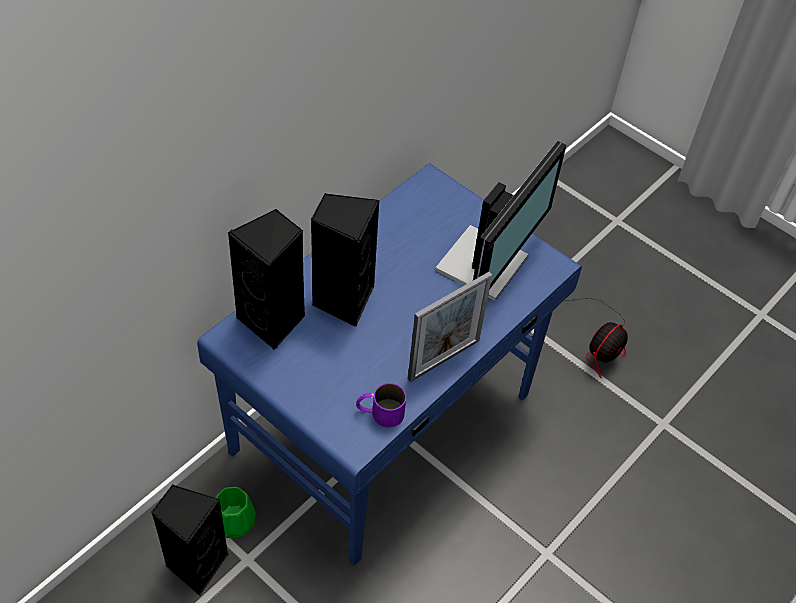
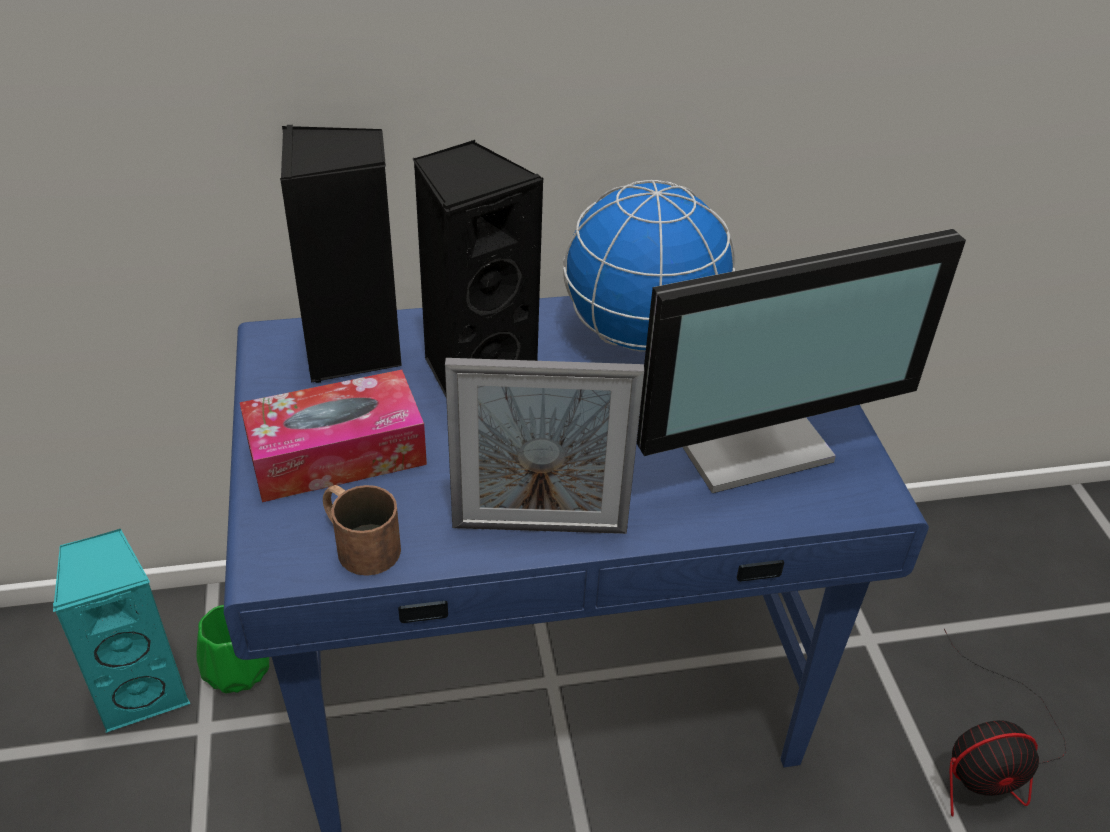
camera: 40 degrees right, 10 degrees down
(196, 564) = (143, 690): black speaker -> turquoise speaker
(325, 378) = (337, 454): none -> tissue box
(380, 413) = (358, 542): purple mug -> brown mug
(396, 234) = (643, 335): none -> globe

